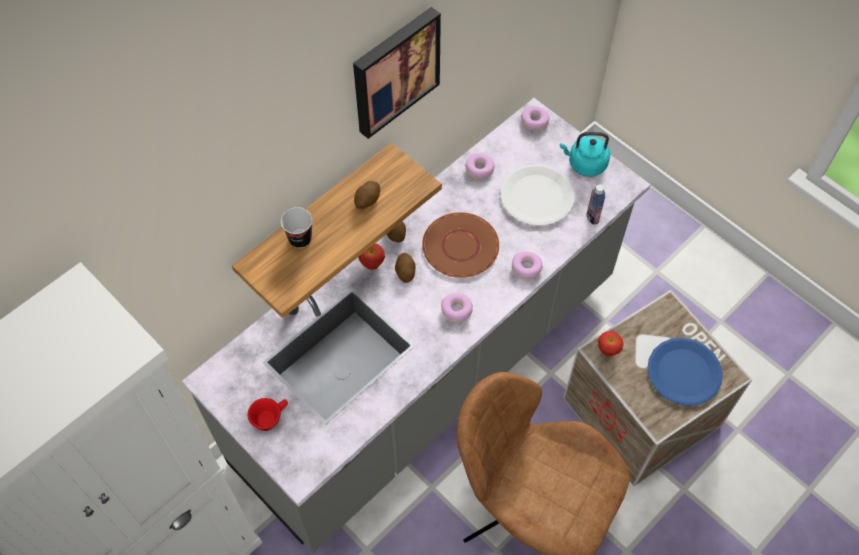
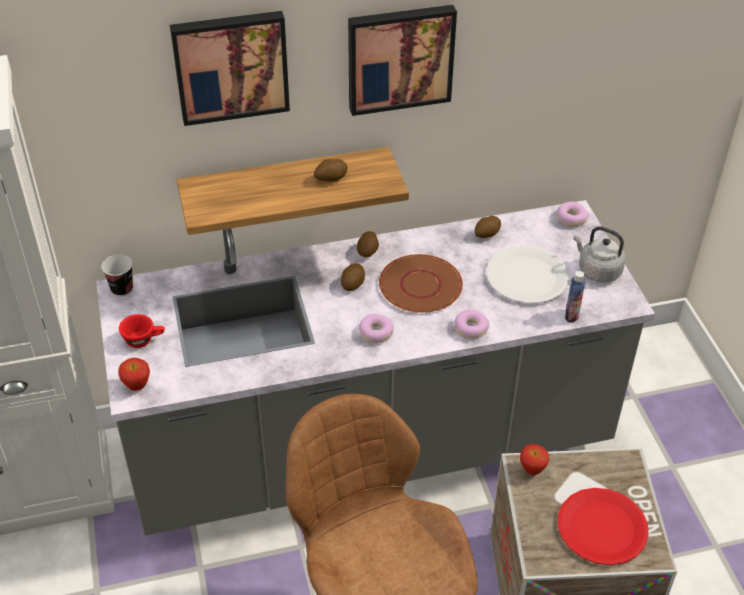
camera: 30 degrees right, 15 degrees down
(264, 154) = (230, 65): none -> picture
(300, 239) = (248, 183): cup -> cup (122, 289)
(372, 265) = (327, 266): apple -> apple (137, 386)
(479, 169) = (486, 234): donut -> potato
(585, 164) = (597, 270): turquoise kettle -> grey kettle
(683, 372) = (601, 527): blue plate -> red plate

